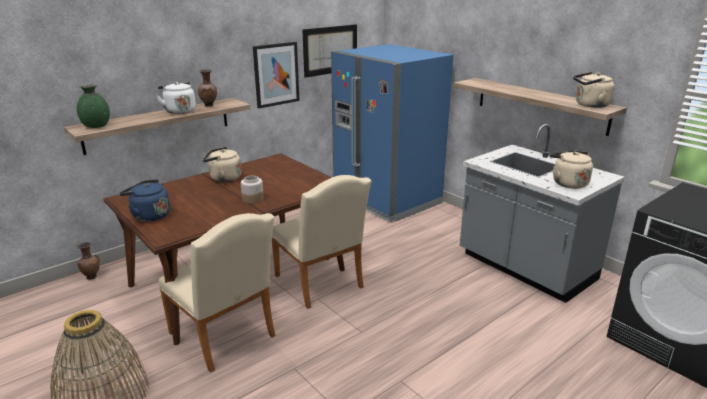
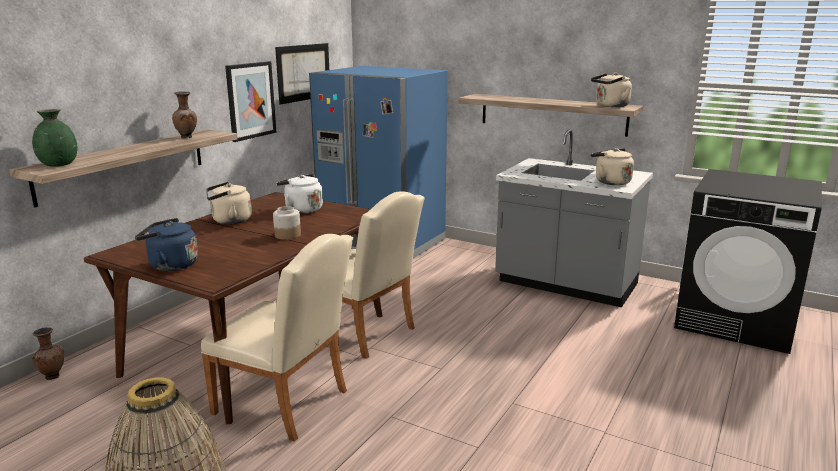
camera: 20 degrees left, 5 degrees down
(179, 111) = (154, 144): white kettle -> white kettle (301, 209)

